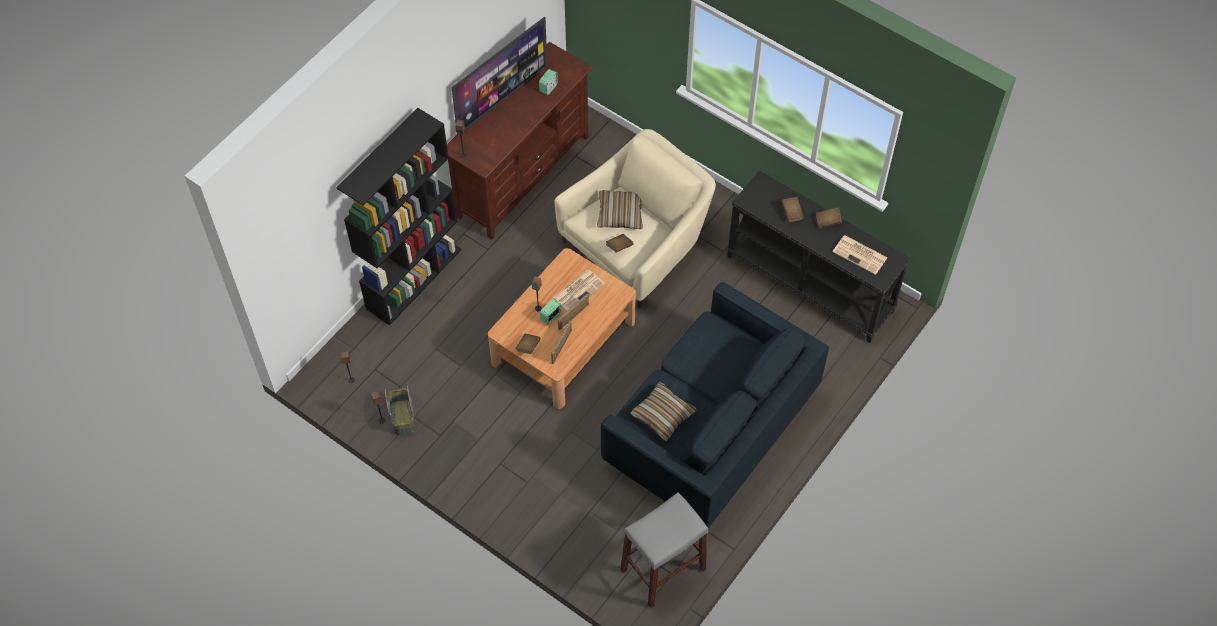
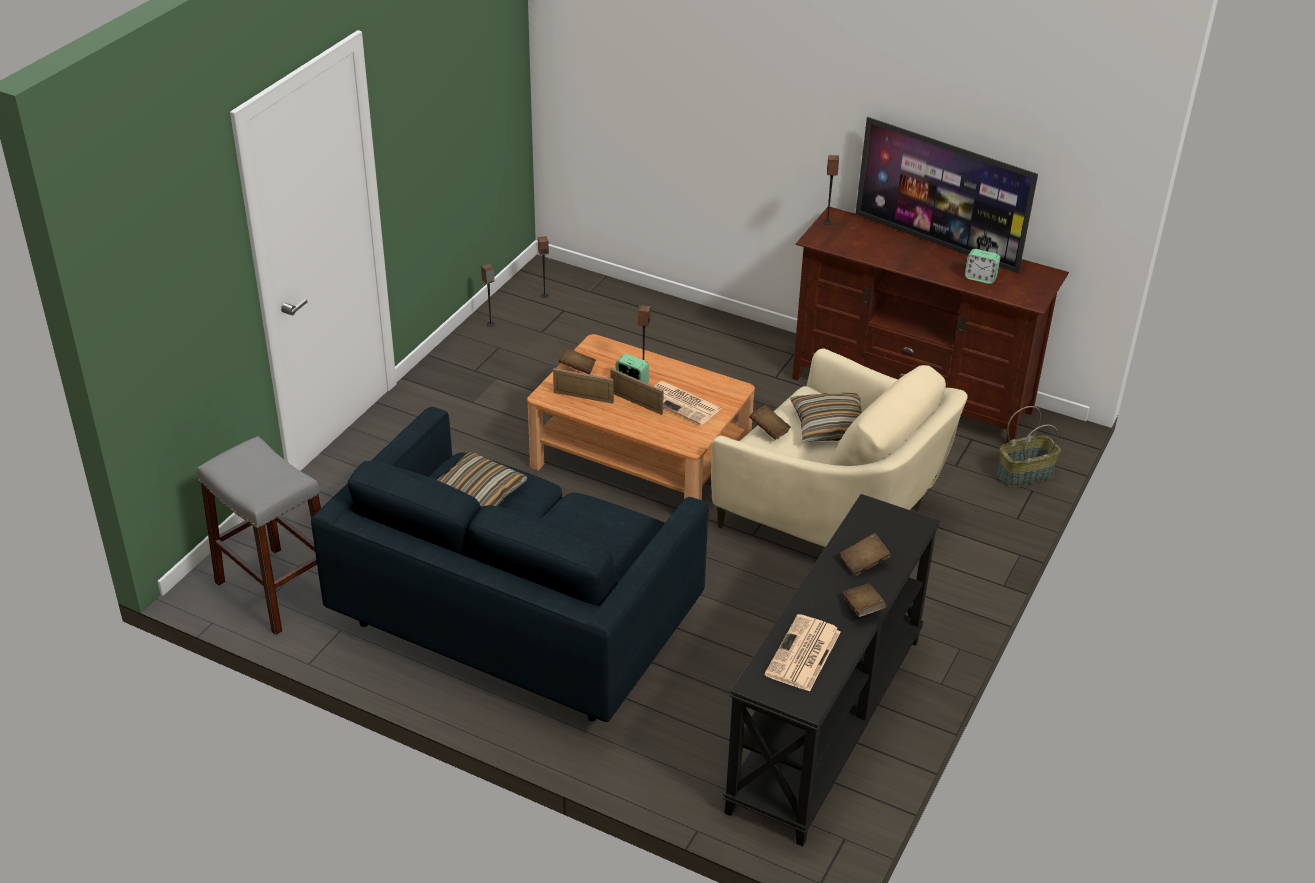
camera: 80 degrees right, 20 degrees down
(401, 417) = (497, 338): basket -> basket (1024, 474)
(414, 278) = (708, 323): black bookcase -> none

